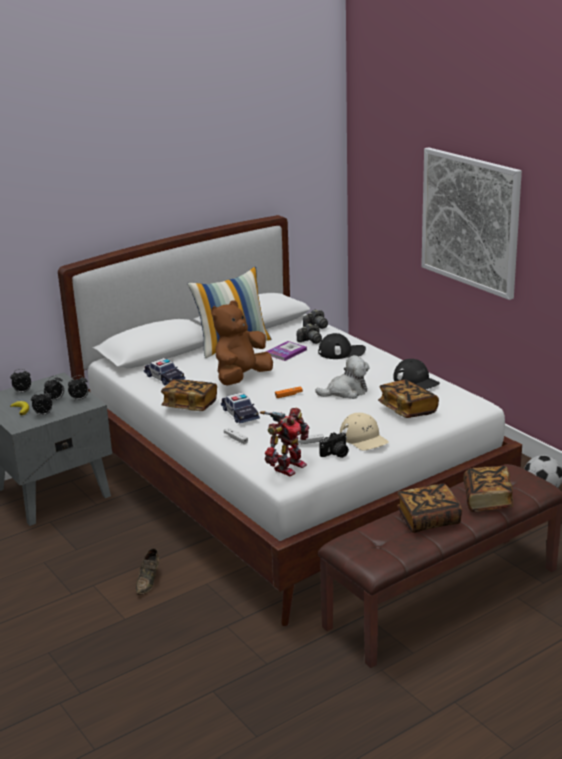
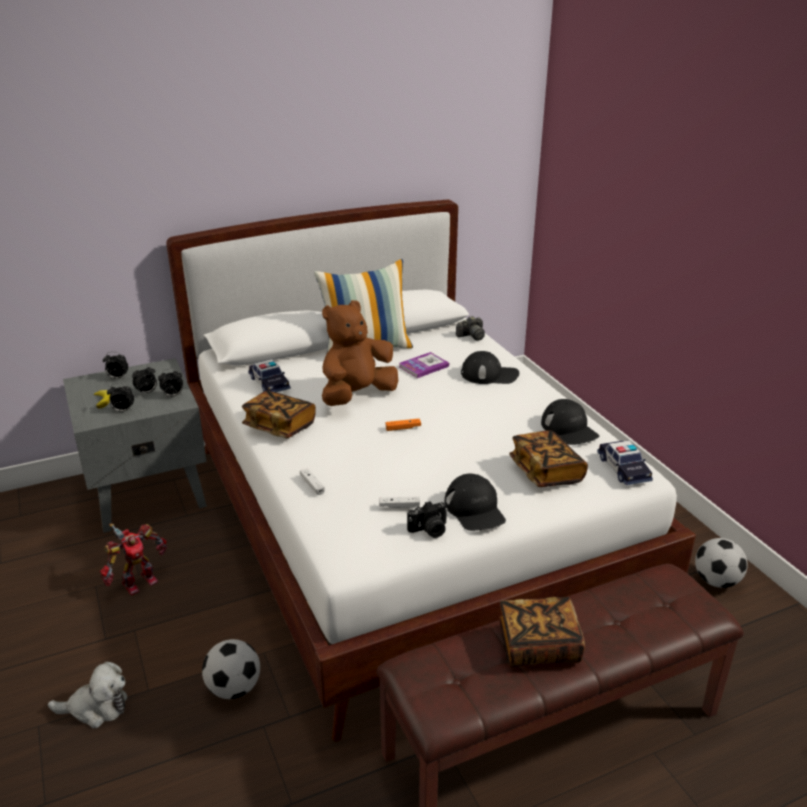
camera: 10 degrees right, 5 degrees up
(149, 581) = (199, 636): brown shoe -> none
(193, 608) = (234, 688): none -> football
(240, 414) = (332, 448): toy car -> toy car (623, 469)
(288, 467) = (358, 542): toy robot -> toy robot (138, 581)
(310, 340) = (458, 354): camera -> none
(346, 392) = (476, 433): plush toy -> plush toy (96, 708)
(364, 438) = (475, 509): beige cap -> black cap
(470, 221) = (674, 228): picture -> none
(487, 500) = (629, 625): book -> none

